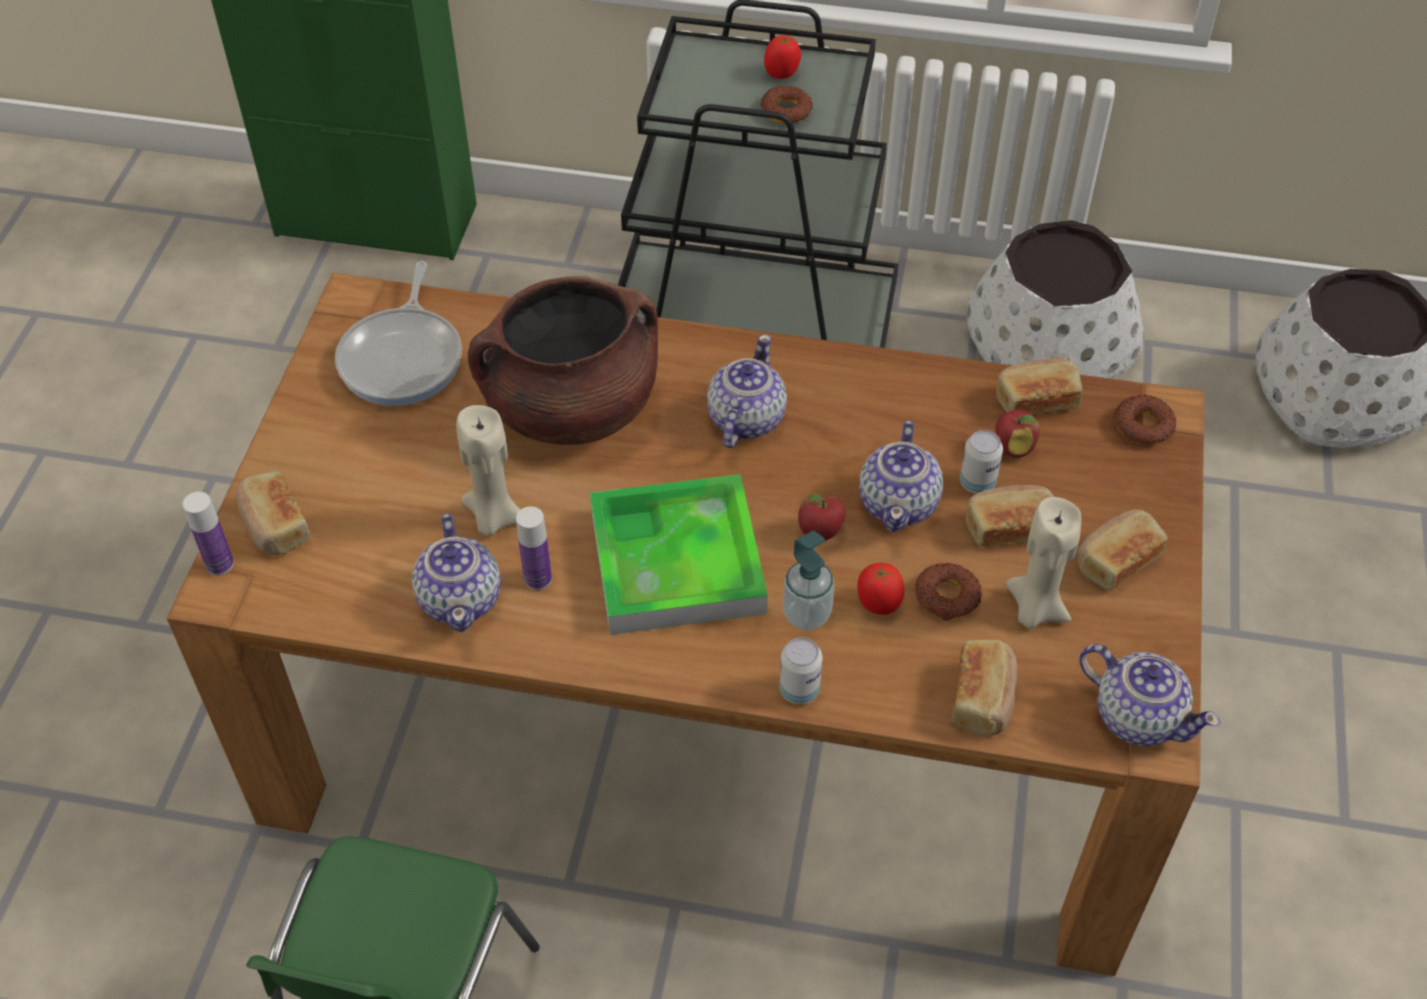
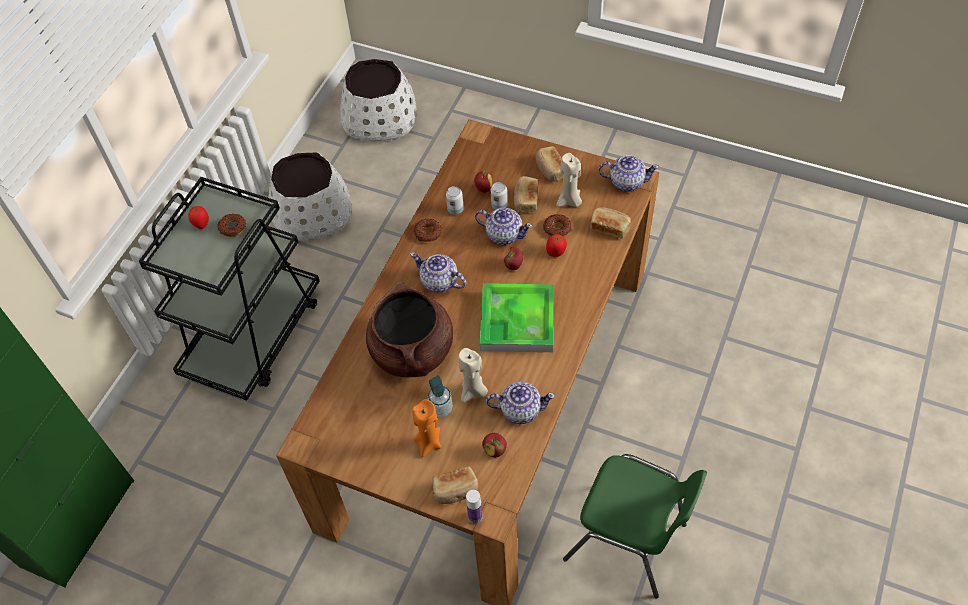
camera: 75 degrees left, 5 degrees up
(364, 572) = (495, 450): none -> apple
(372, 469) = (428, 443): none -> orange candle
(404, 358) = (354, 423): frying pan -> none
(538, 579) = (515, 377): bottle -> none
(799, 690) = (594, 287): can -> can (455, 209)
(806, 614) = (556, 278): soap dispenser -> soap dispenser (441, 409)
(1036, 399) = (457, 174): bread -> none
(1137, 716) = (626, 182): teapot -> teapot turned 45 degrees clockwise
(1143, 426) = (482, 143): donut -> donut (428, 233)

